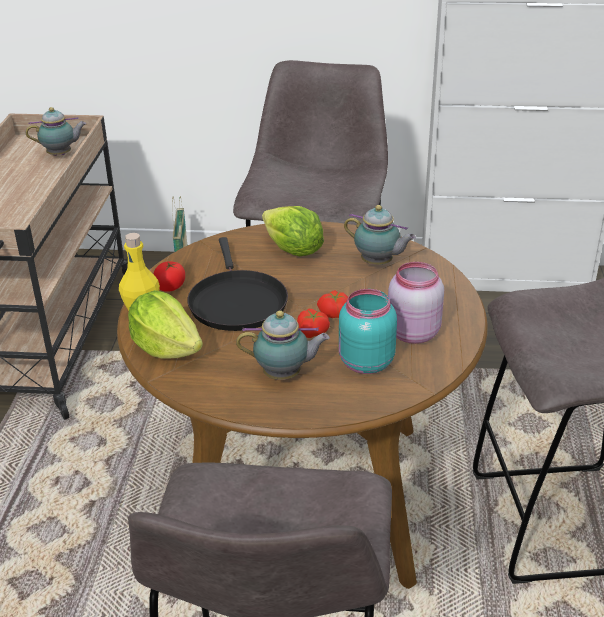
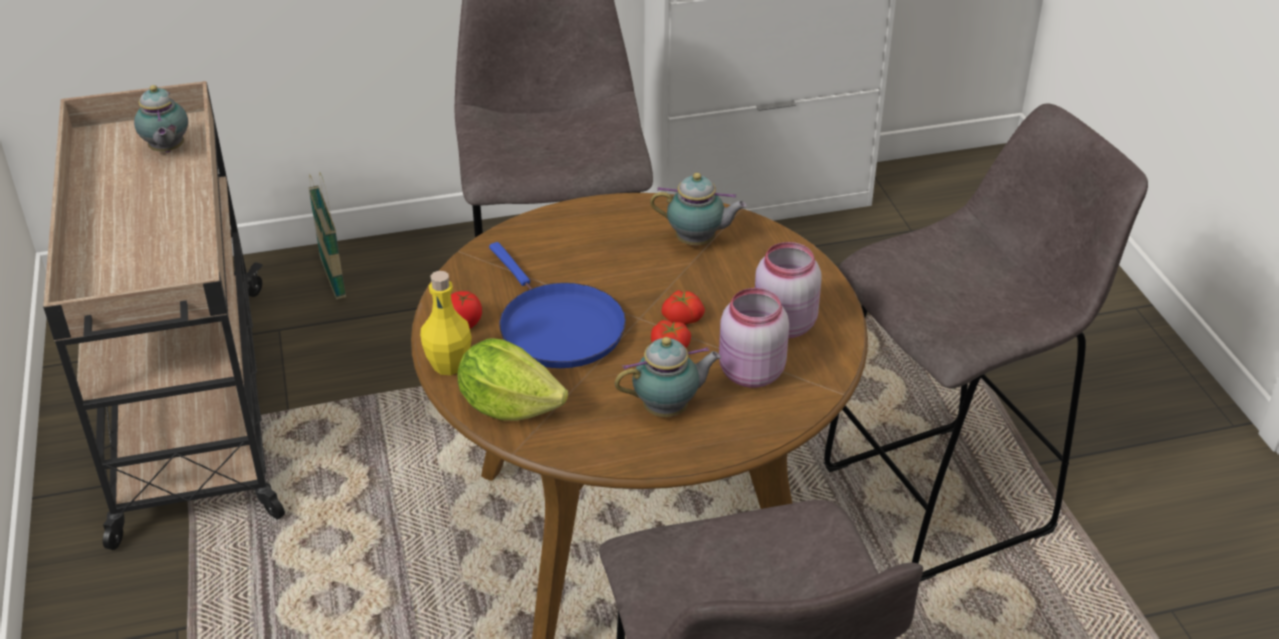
camera: 20 degrees left, 5 degrees up
(61, 155) = (167, 150): teapot -> teapot turned 105 degrees clockwise
(236, 302) = (557, 327): black frying pan -> blue frying pan
(293, 251) = (586, 244): lettuce -> none
(364, 363) = (749, 374): turquoise jar -> pink jar

